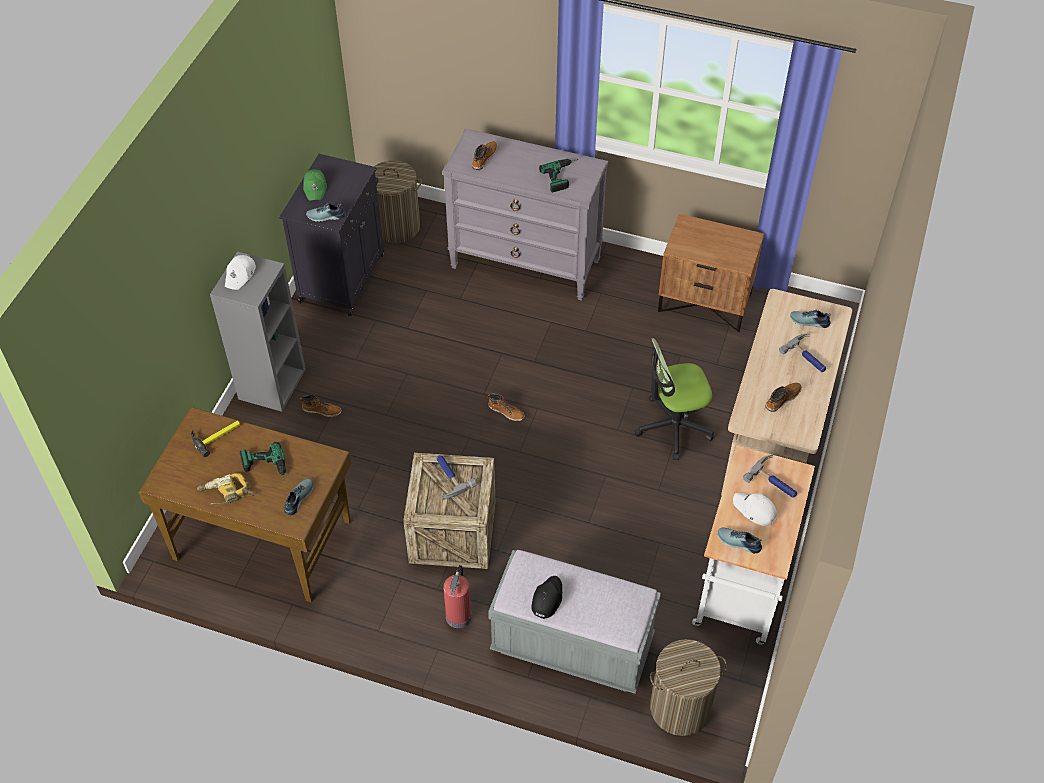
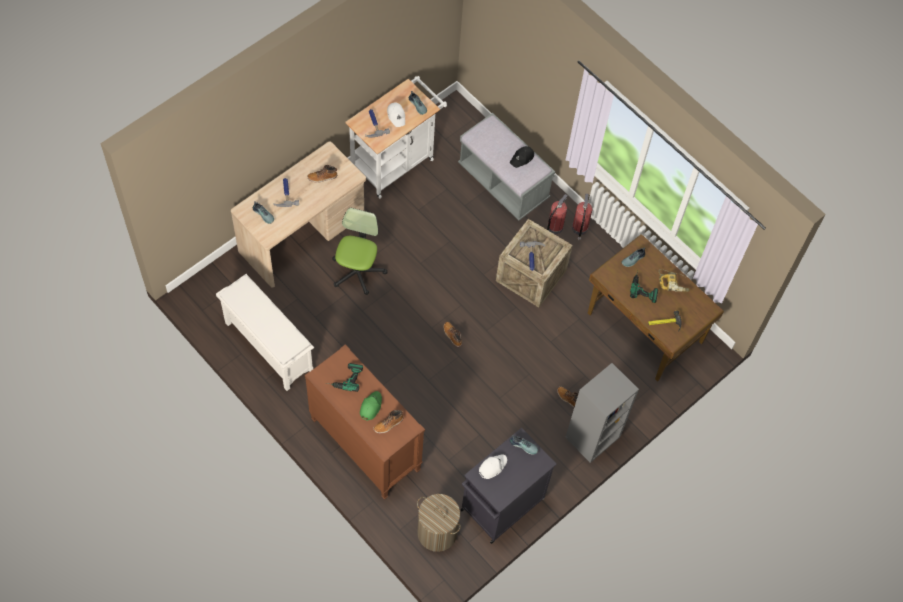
camera: 155 degrees left, 10 degrees up
(240, 275) = (612, 394): white cap -> white cap (492, 467)
(315, 188) = (518, 477): green cap -> green cap (370, 406)
(422, 632) = (579, 229): none -> fire extinguisher
(526, 264) = (364, 445): grey dresser -> brown dresser
(673, 427) = (357, 272): office chair -> office chair turned 90 degrees counterclockwise
(680, 708) = (469, 127): laundry basket -> none
(705, 302) = (267, 346): brown nightstand -> white shoe rack

